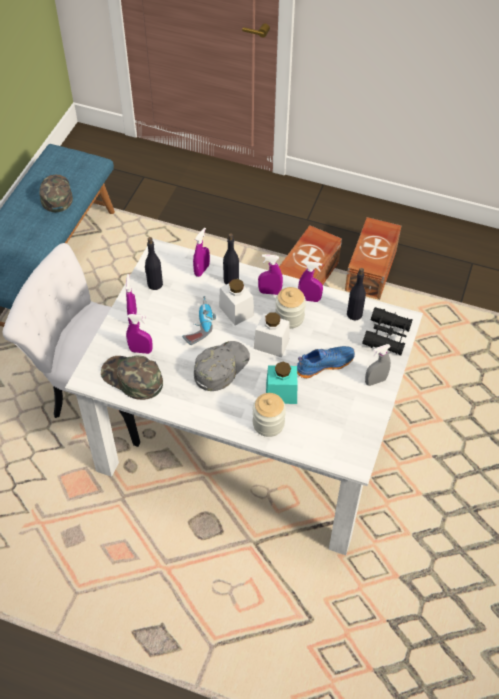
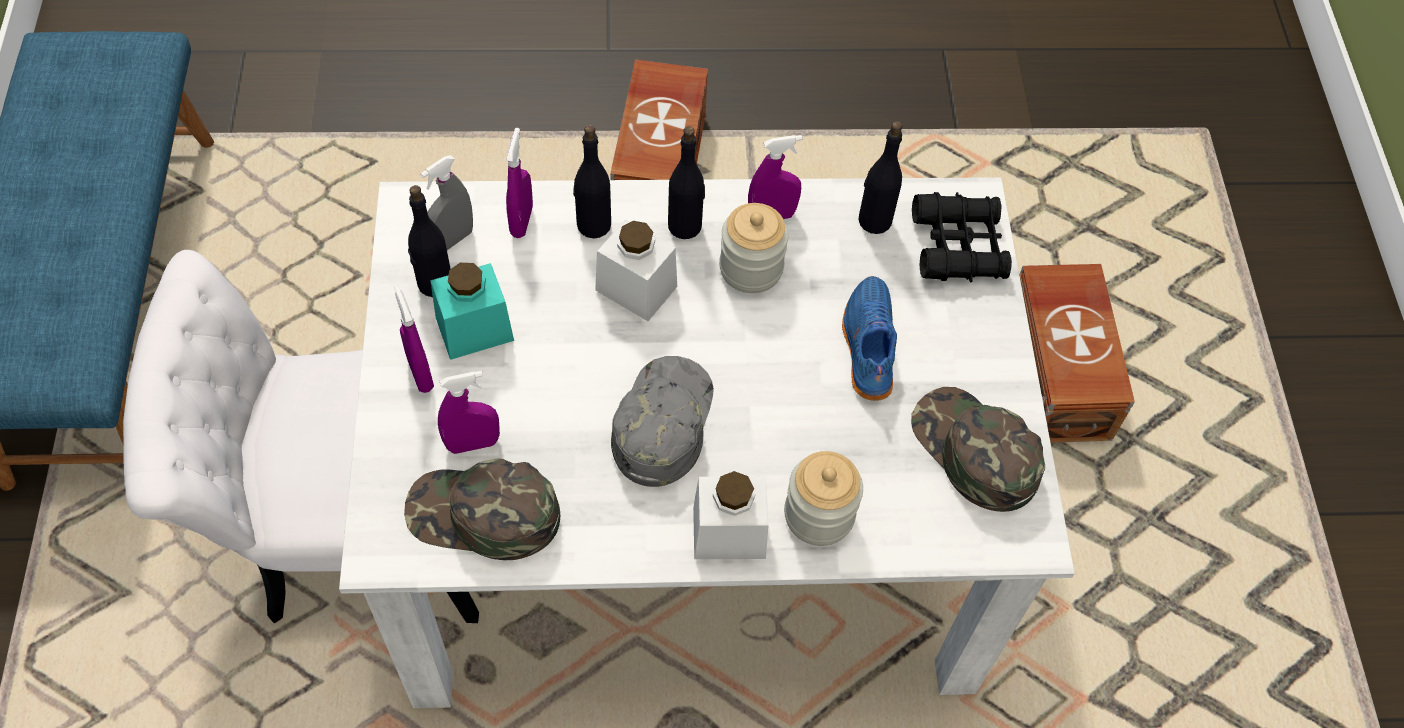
camera: 25 degrees left, 5 degrees up
(55, 194) = (92, 142): green cap -> green cap (973, 451)
(199, 325) = (572, 344): power drill -> none
(269, 292) = (685, 226): purple spray bottle -> black bottle
(271, 344) = (742, 337): white jar -> white jar (729, 533)
(281, 393) = (813, 438): turquoise jar -> turquoise jar (474, 329)
(324, 364) = (867, 346): blue shoe -> blue shoe turned 45 degrees counterclockwise
(372, 269) = (773, 113): brown storage box -> brown storage box (1058, 372)
(375, 381) = (983, 348): grey spray bottle -> grey spray bottle (452, 240)

